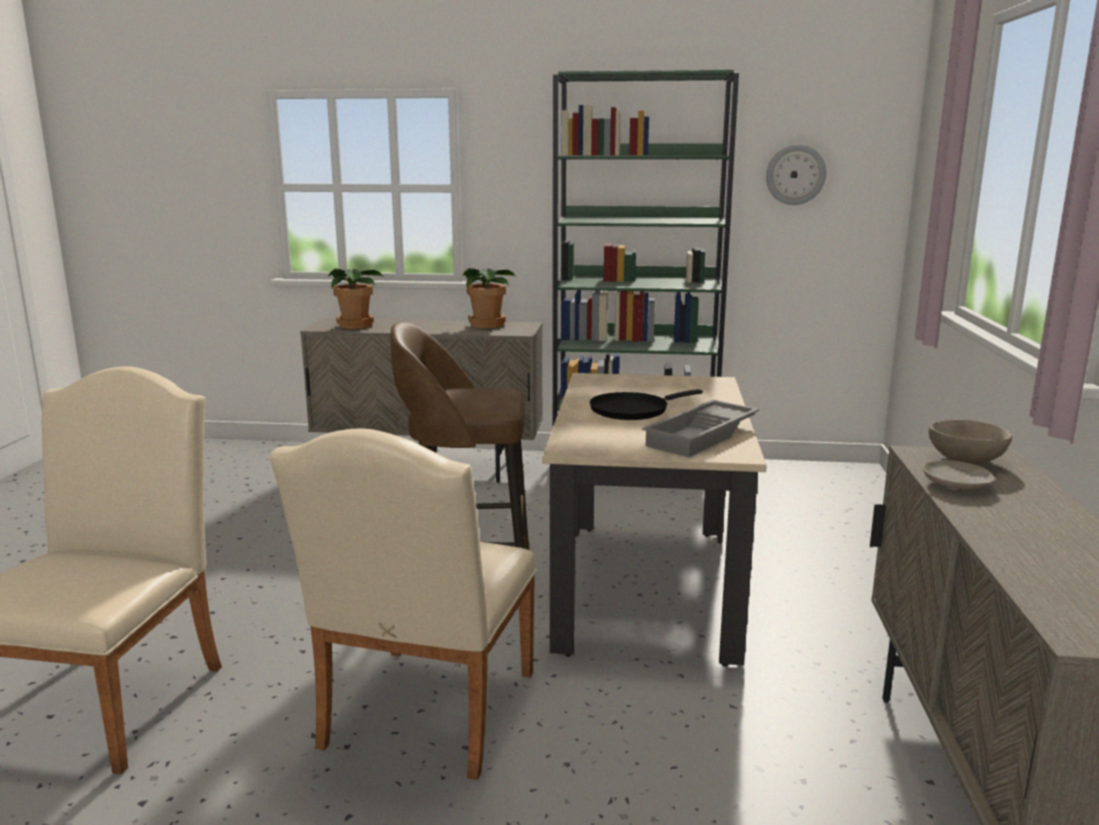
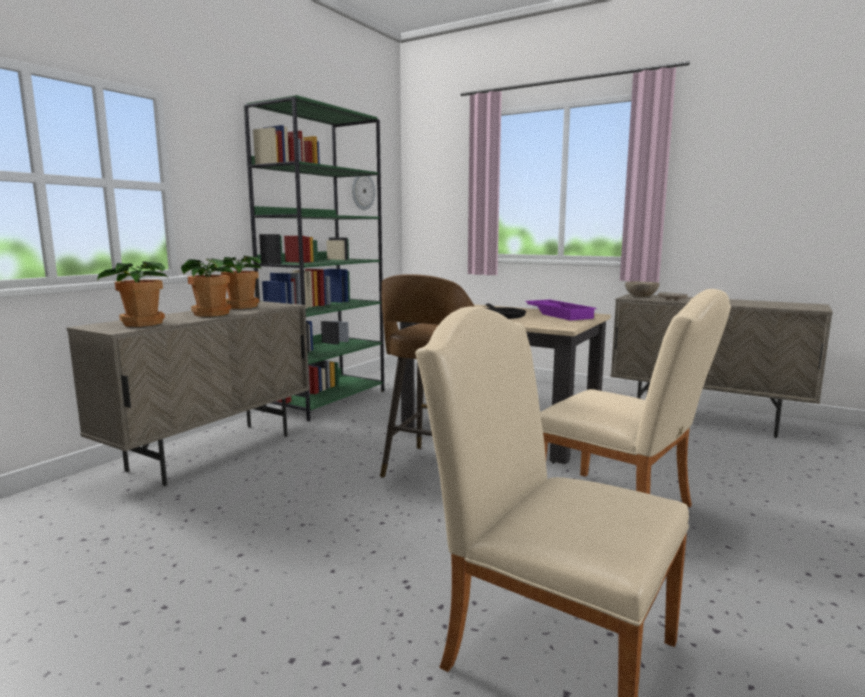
camera: 65 degrees left, 5 degrees down
(428, 327) = (211, 314): none -> potted plant
(702, 436) = (560, 314): grey tray -> purple tray

